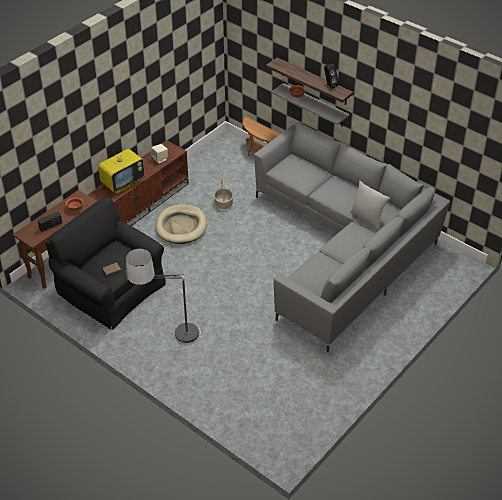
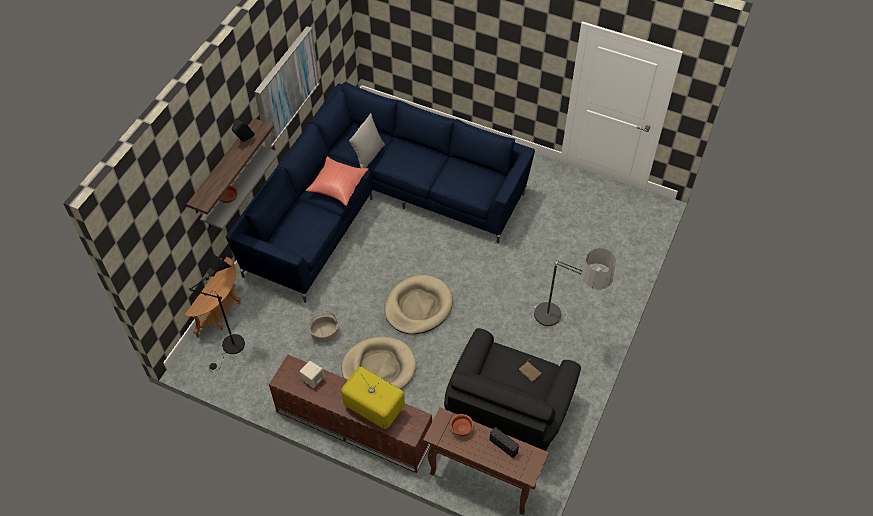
camera: 105 degrees left, 10 degrees up
(227, 257) = (418, 307): none -> beige dog bed
(230, 158) = (231, 348): none -> black floor lamp
(335, 195) = (337, 186): none -> red pillow
(343, 249) = (375, 204): grey sofa -> blue sofa
(394, 118) = (286, 86): none -> picture

